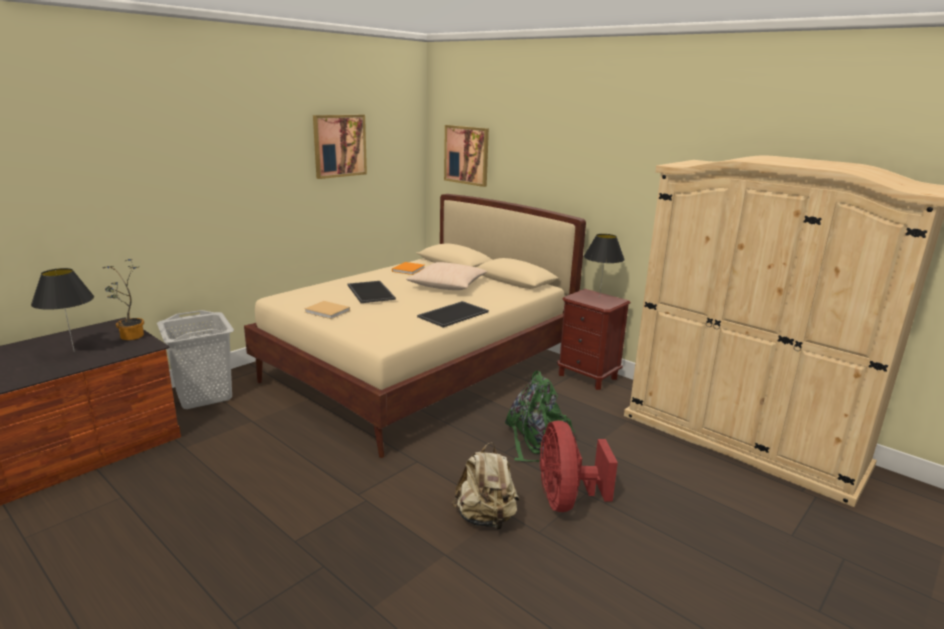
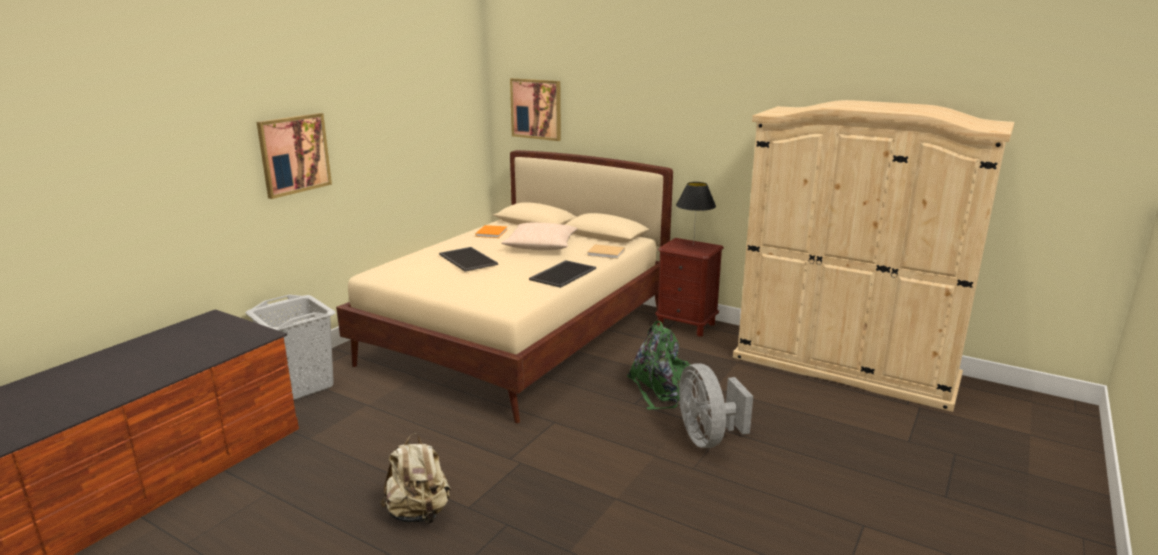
camera: 10 degrees left, 0 degrees up
(73, 351) = (187, 349): black table lamp -> none
(130, 337) = (238, 329): potted plant -> none
(328, 311) = (436, 283): beige book -> beige book (607, 253)
(339, 146) = (408, 107): picture -> picture (294, 154)
(486, 518) = (641, 463): beige backpack -> beige backpack (418, 513)
(566, 500) = (707, 438): red fan -> grey fan

